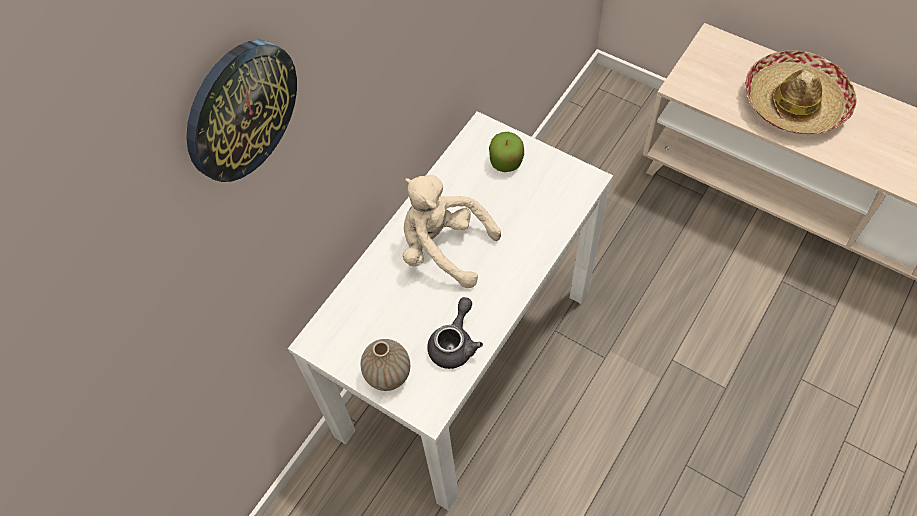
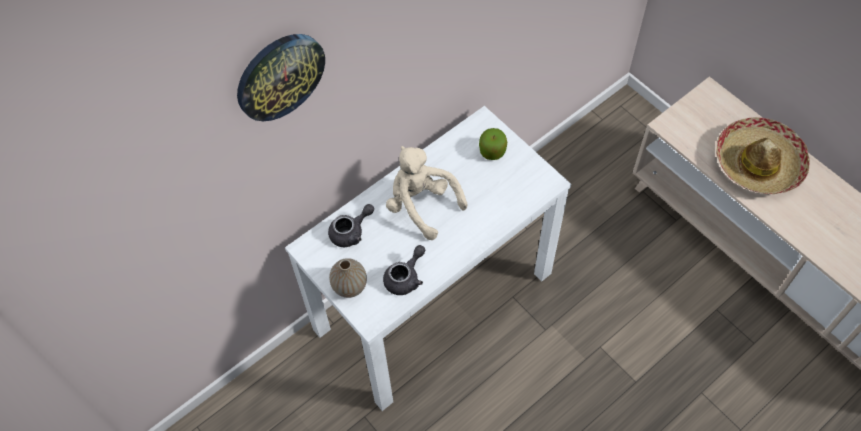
camera: 15 degrees right, 0 degrees up
(367, 305) = (351, 232): none -> grey teapot

